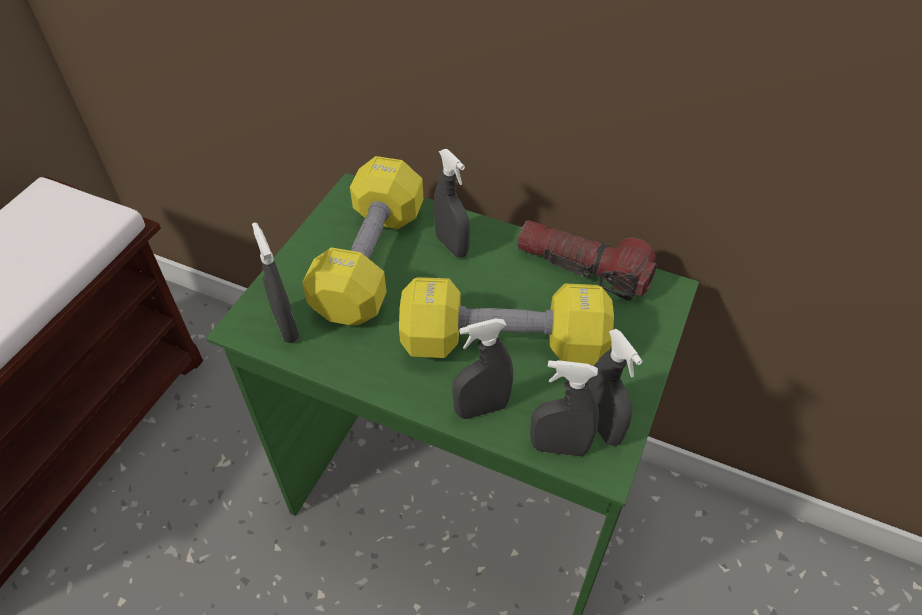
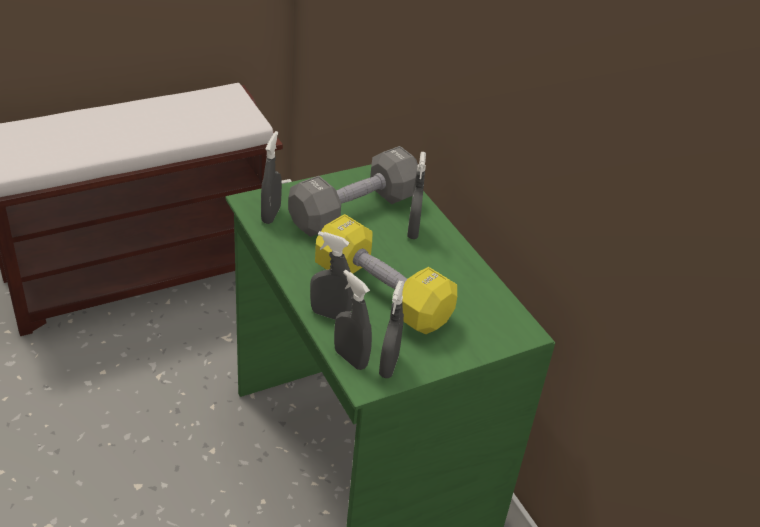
camera: 35 degrees right, 10 degrees down
(370, 261) = (354, 211): yellow dumbbell -> grey dumbbell
(583, 269) = (482, 288): flashlight -> none

